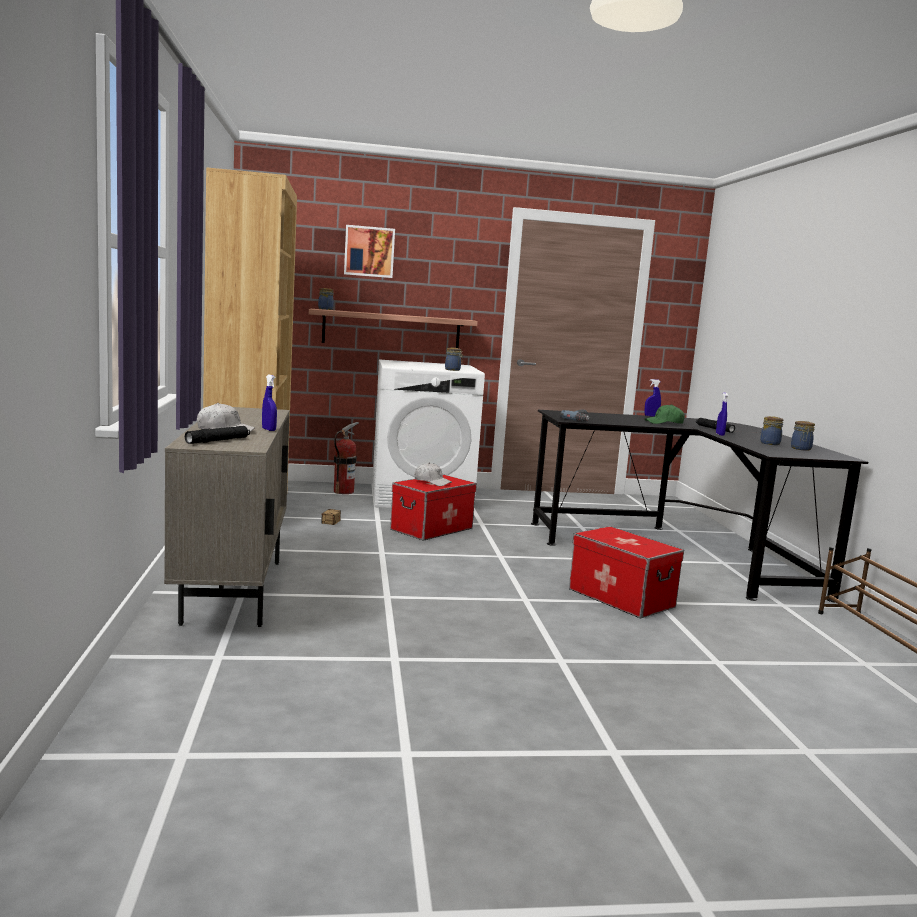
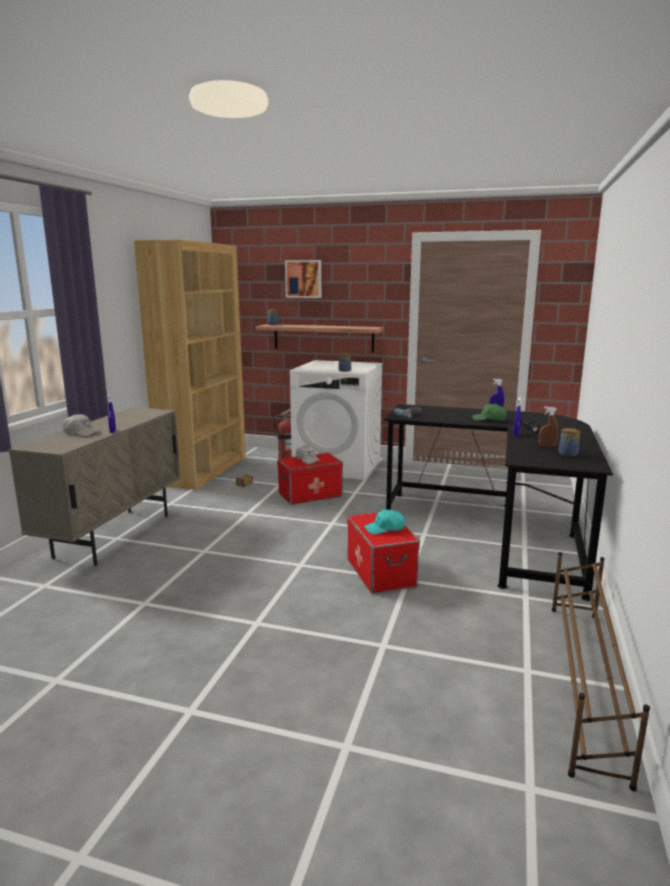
camera: 25 degrees right, 5 degrees up
(218, 441) = (54, 442): black flashlight -> none
(633, 542) = (384, 528): none -> turquoise cap
(769, 443) = (547, 446): jar -> brown spray bottle

